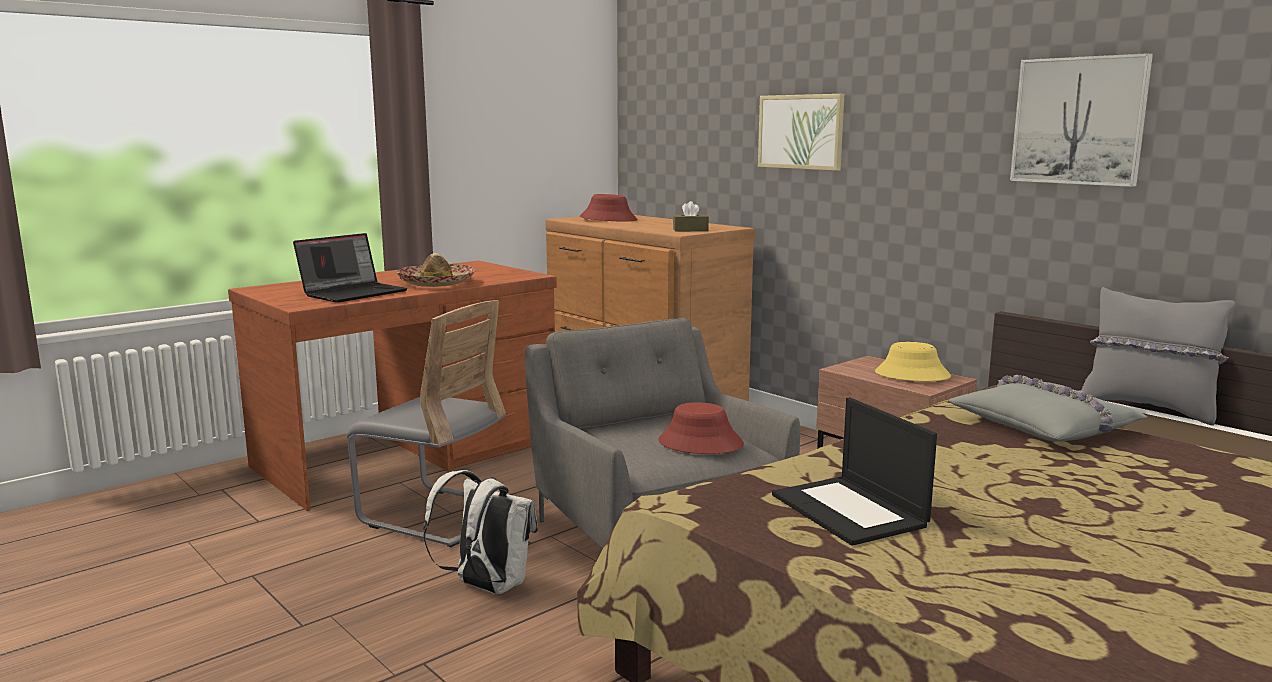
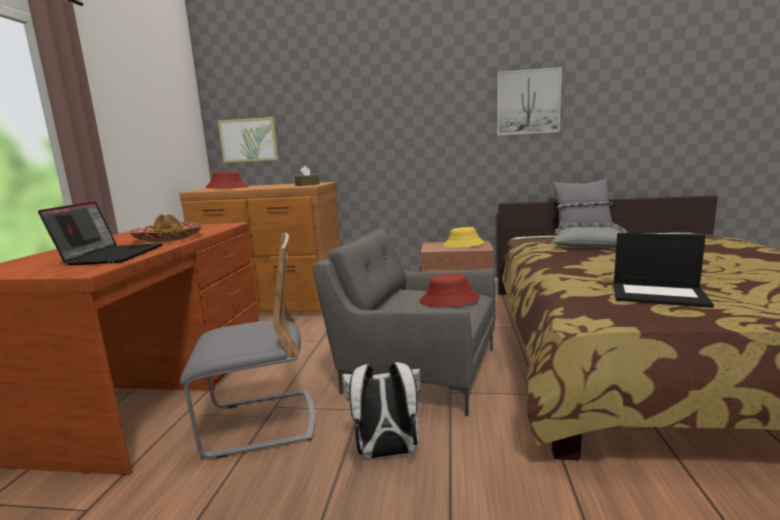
camera: 40 degrees left, 0 degrees up
(800, 132) = (360, 120): picture -> picture (248, 140)

